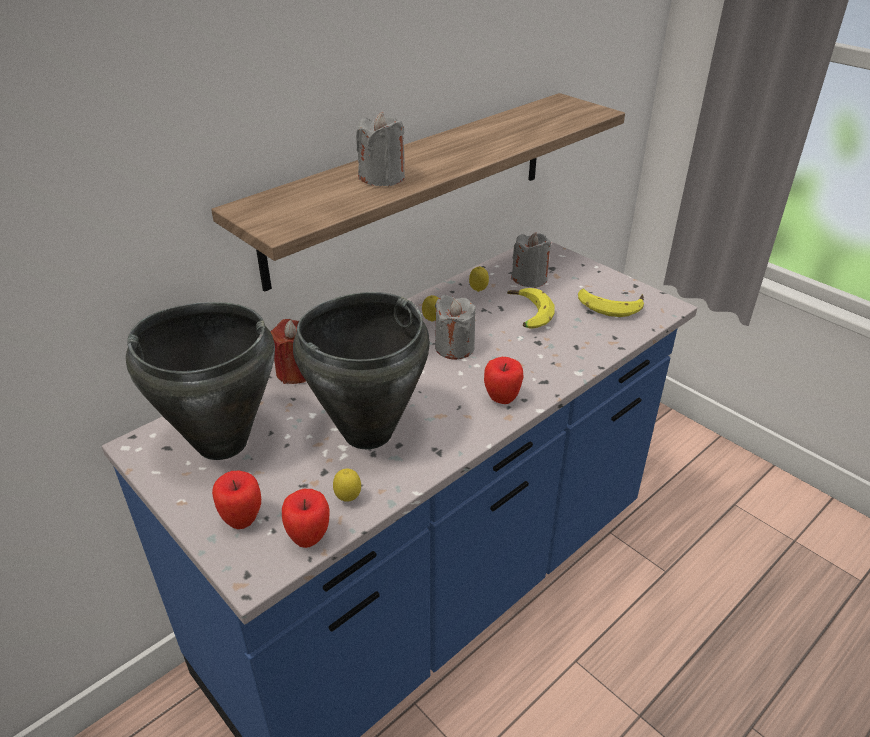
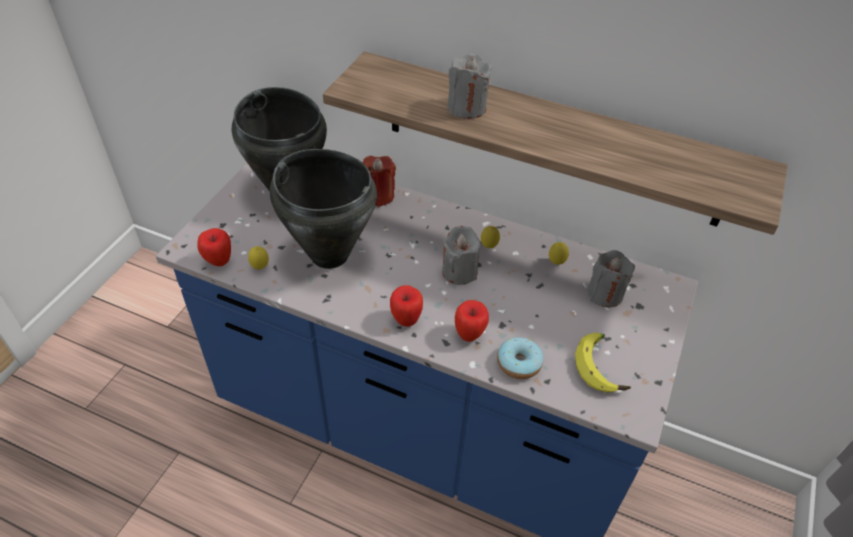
camera: 65 degrees right, 10 degrees up
(242, 520) = (225, 226): apple -> apple (469, 335)
(526, 314) = (541, 306): banana -> none
(588, 346) = (519, 363): none -> donut

